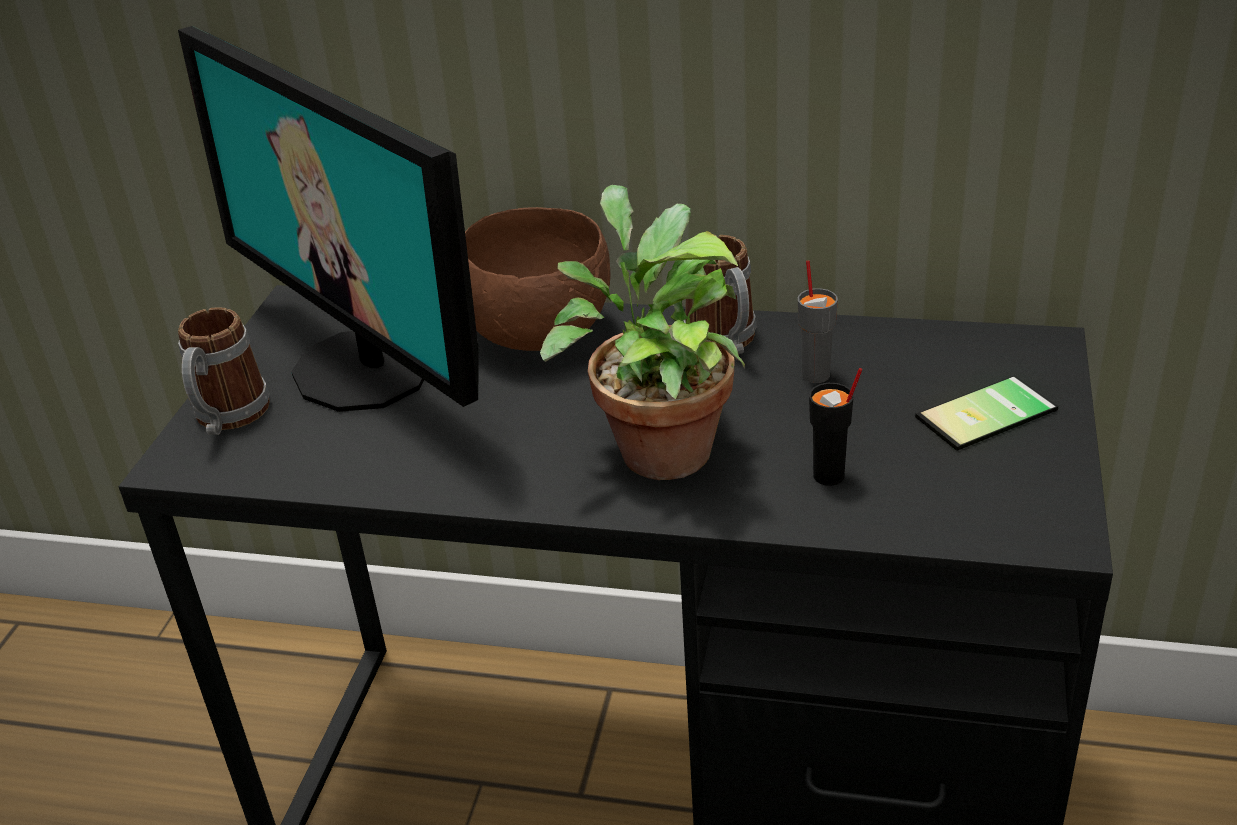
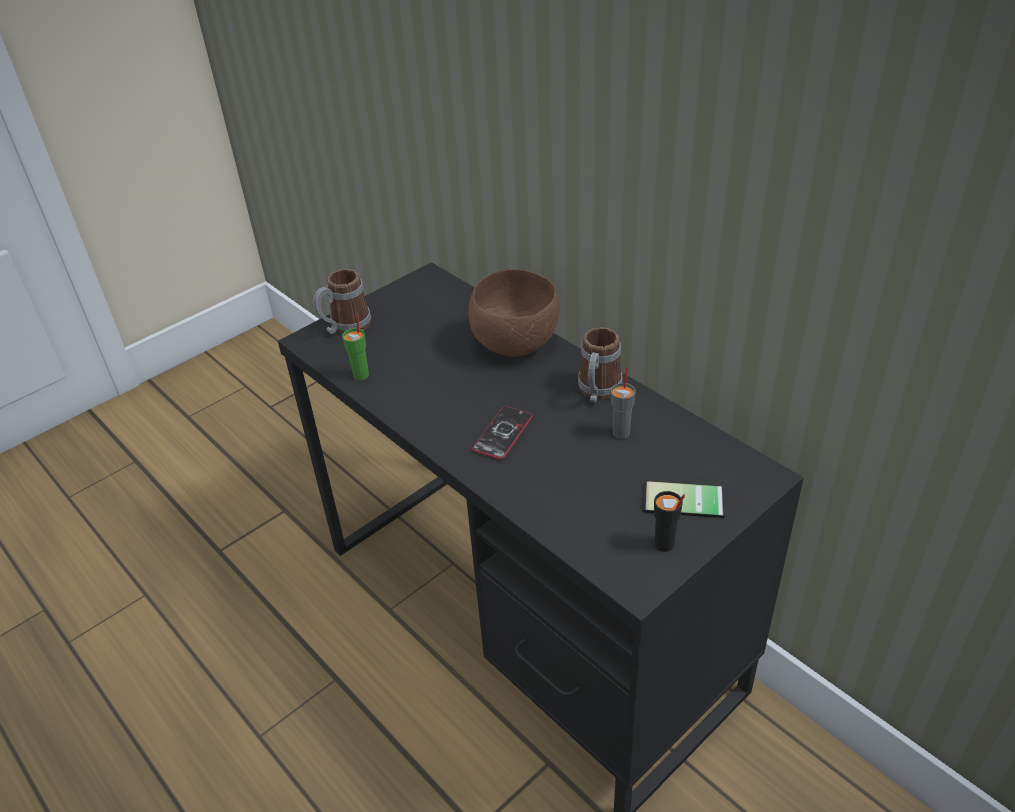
camera: 35 degrees right, 5 degrees up
(336, 469) = (361, 375): none -> green cup
(365, 369) = (422, 327): monitor -> none
(657, 447) = (503, 433): potted plant -> phone
(830, 476) = (564, 492): black cup -> black cup (664, 545)

